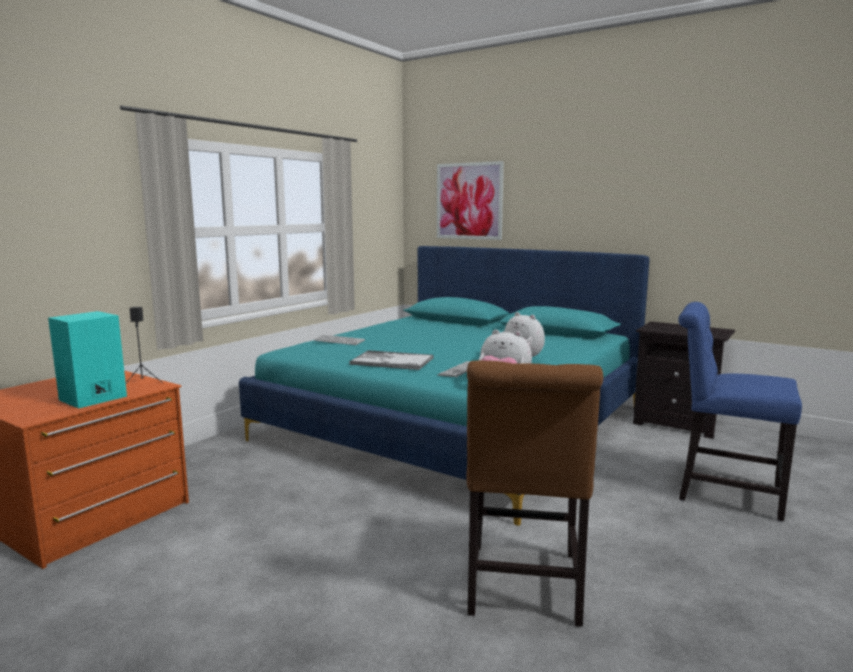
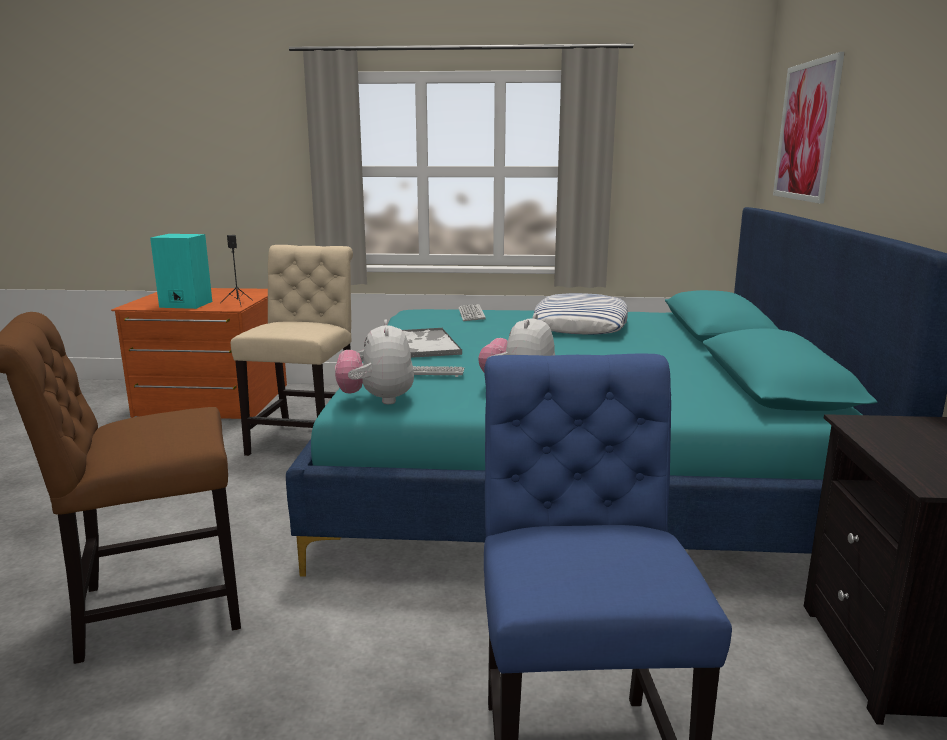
camera: 60 degrees right, 5 degrees up
(278, 486) = (306, 438): none -> beige chair
(403, 332) = (580, 324): none -> pillow

